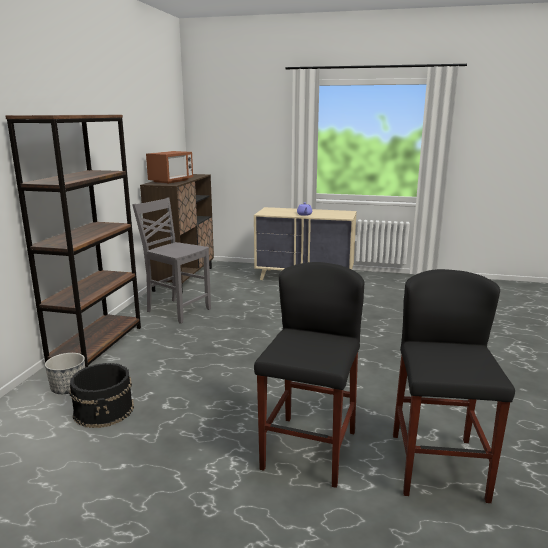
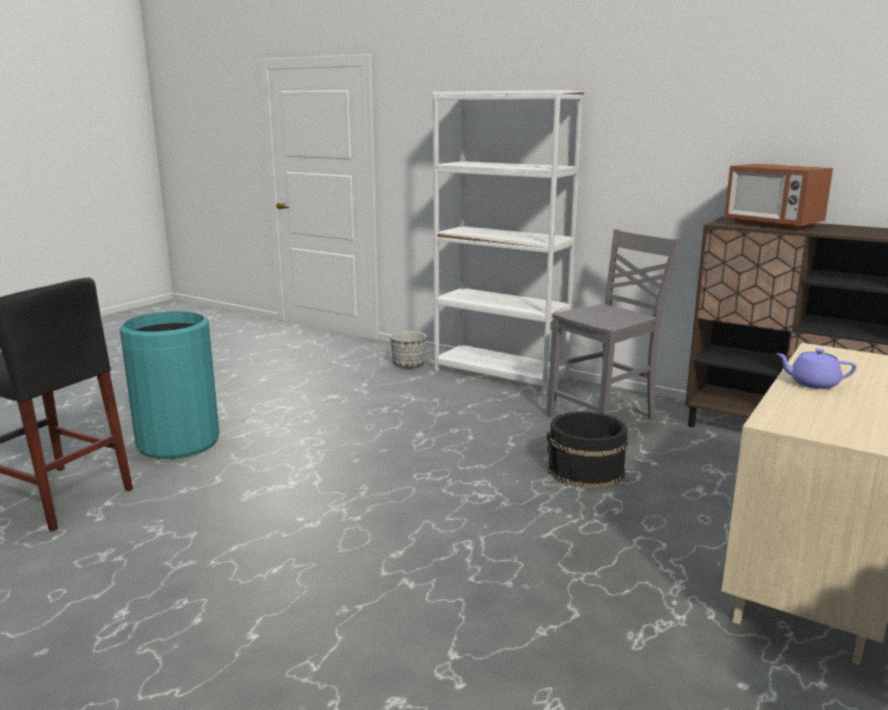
camera: 110 degrees right, 0 degrees up
(97, 346) = (500, 375): brown bookcase -> white bookcase
(104, 410) = (353, 376): black bucket -> black bucket (585, 470)
(309, 450) = (178, 443): black stool -> turquoise trash can

